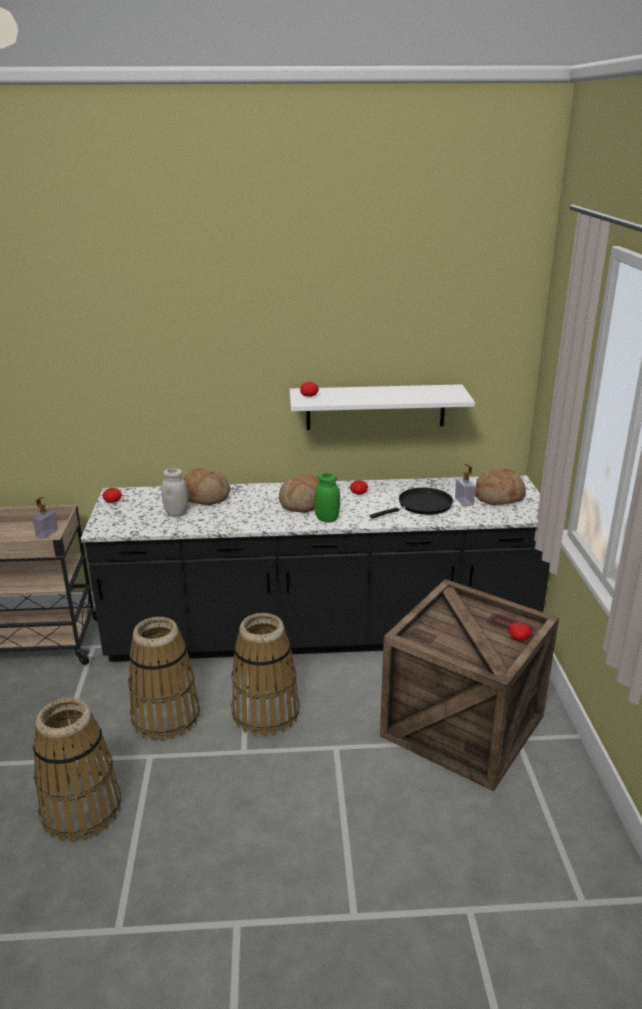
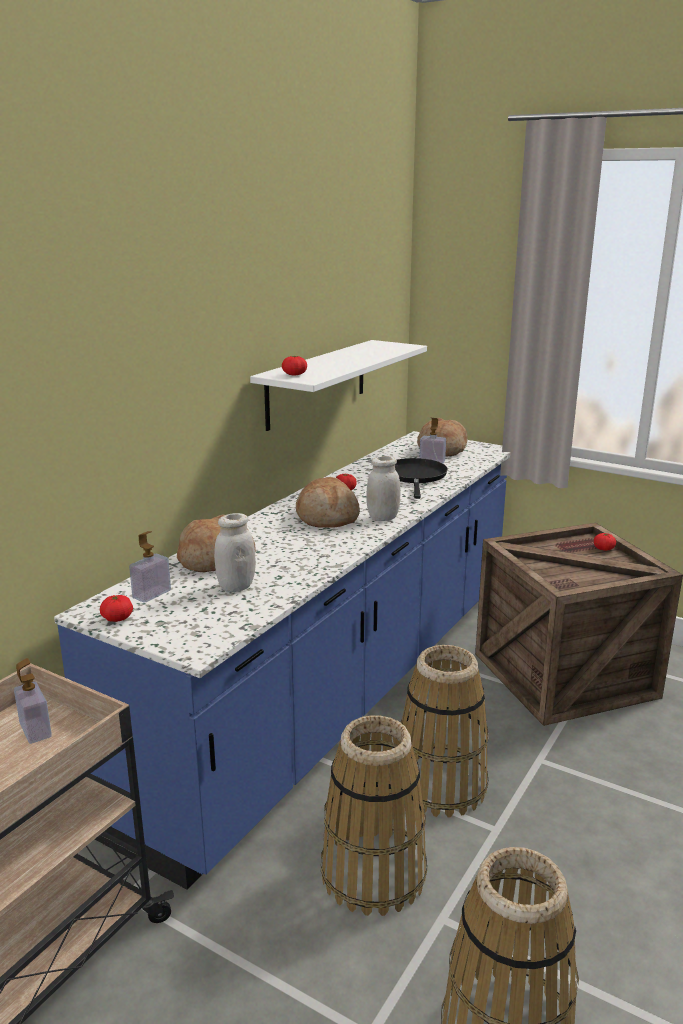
camera: 55 degrees left, 5 degrees down
(146, 498) = (152, 594): none -> soap dispenser
(321, 636) = (341, 692): black counter -> blue counter
(327, 519) = (383, 518): green jar -> white jar

